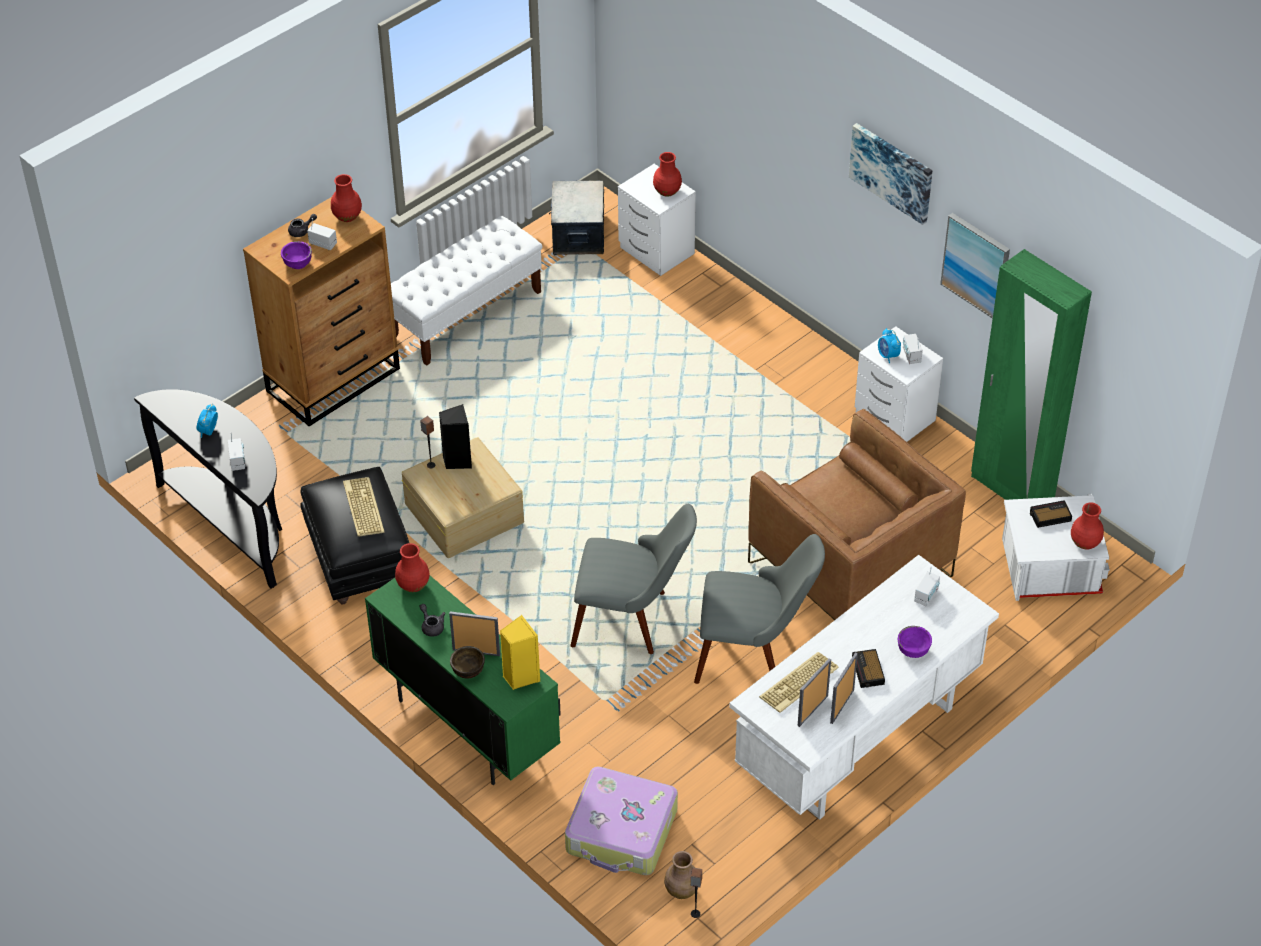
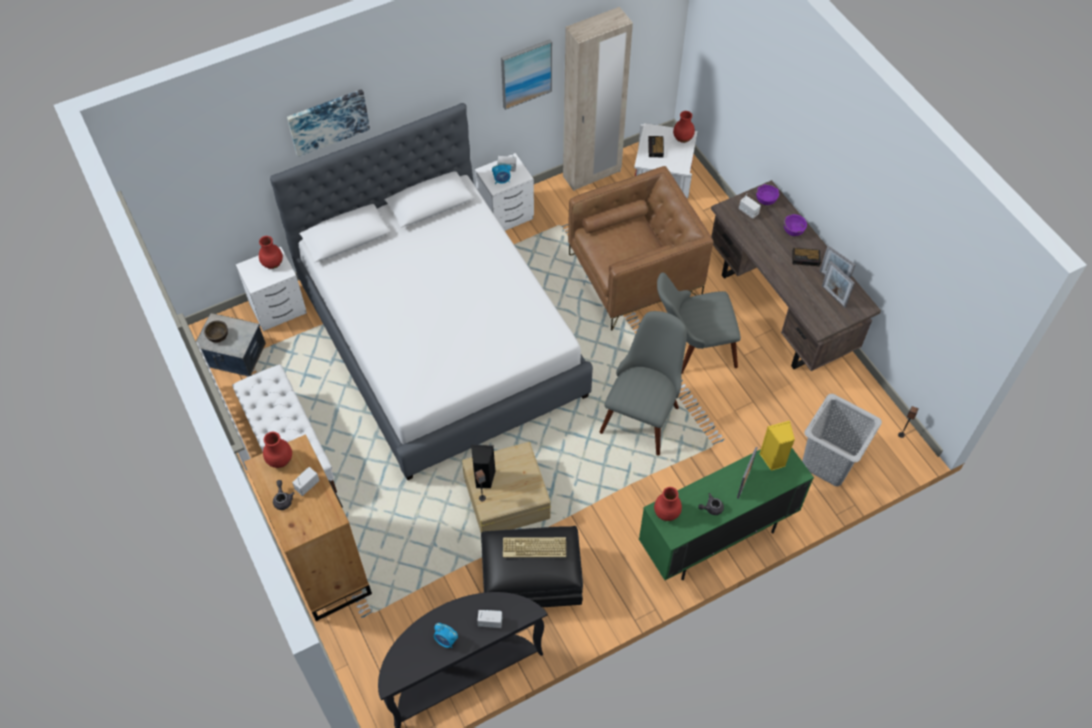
camera: 75 degrees left, 10 degrees up
(298, 263) = (324, 509): purple bowl -> purple bowl (766, 200)
(468, 670) = (760, 492): brown bowl -> brown bowl (218, 336)
(622, 832) = (828, 461): suitcase -> grey laundry basket
(670, 402) = (441, 338): none -> white bed
(682, 890) = (881, 438): brown vase -> none
(754, 652) = (691, 347): grey chair -> grey chair turned 120 degrees counterclockwise
(799, 684) = (809, 298): keyboard -> none
(857, 741) = (779, 311): white desk -> brown desk
(892, 172) = (446, 76): picture -> picture (328, 121)
(1011, 490) = (592, 174): green wardrobe -> beige wardrobe

